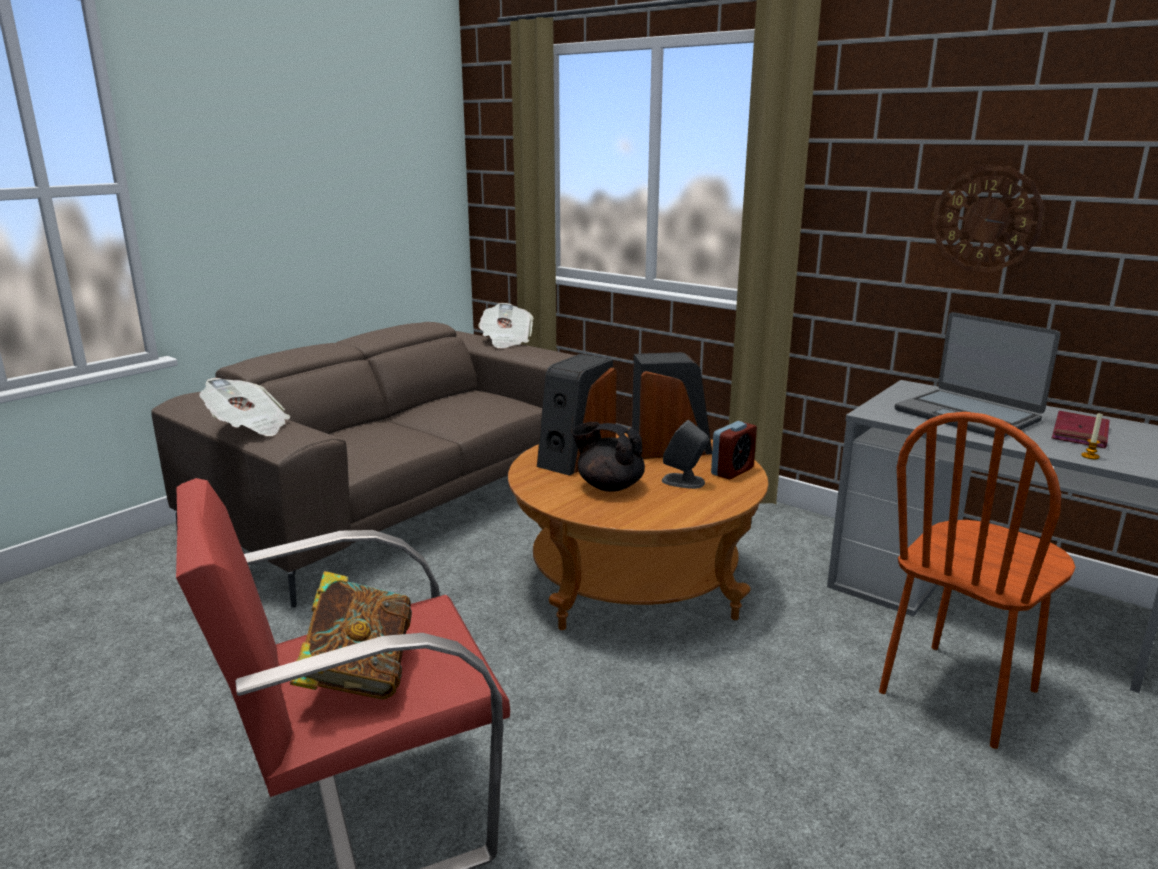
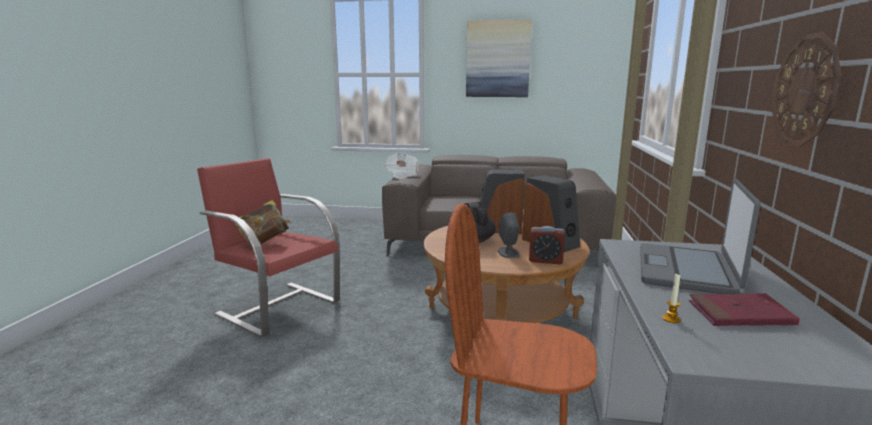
camera: 60 degrees right, 5 degrees down
(278, 148) = (498, 59): none -> picture
(506, 341) = (591, 176): newspaper -> none

